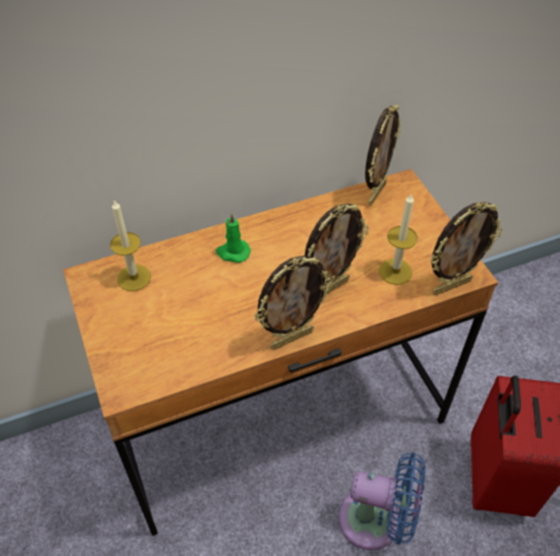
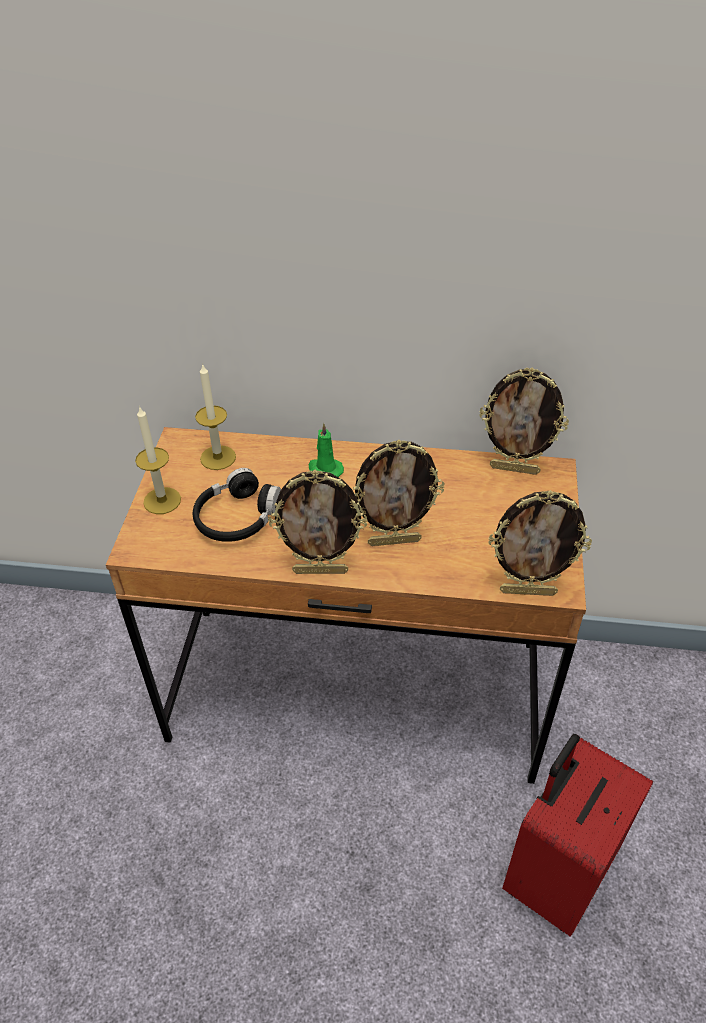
camera: 30 degrees right, 5 degrees down
(190, 323) = (237, 517): none -> black headphones
(375, 193) = (514, 469): picture frame -> picture frame turned 45 degrees clockwise
(376, 521) = (390, 846): blue fan -> none
(395, 271) = (476, 552): candle -> candle (162, 500)

